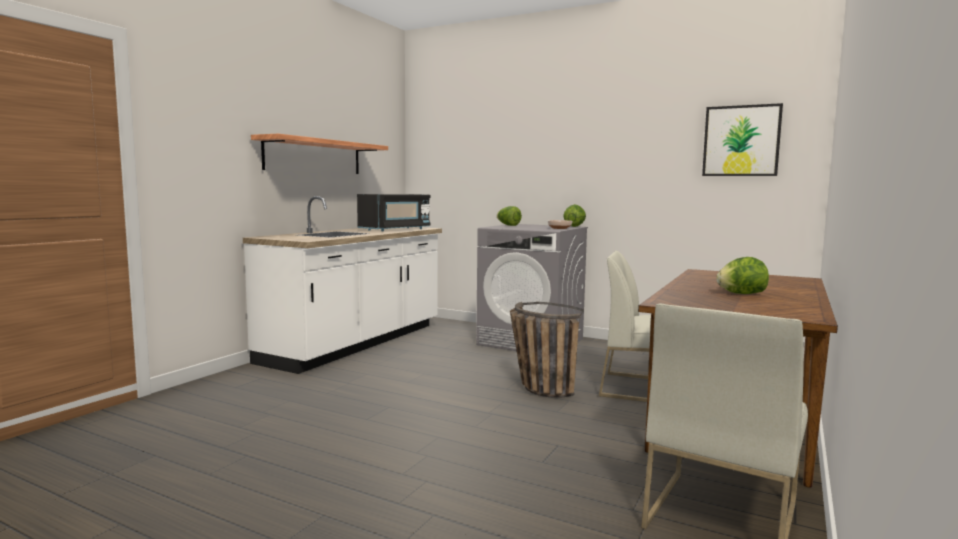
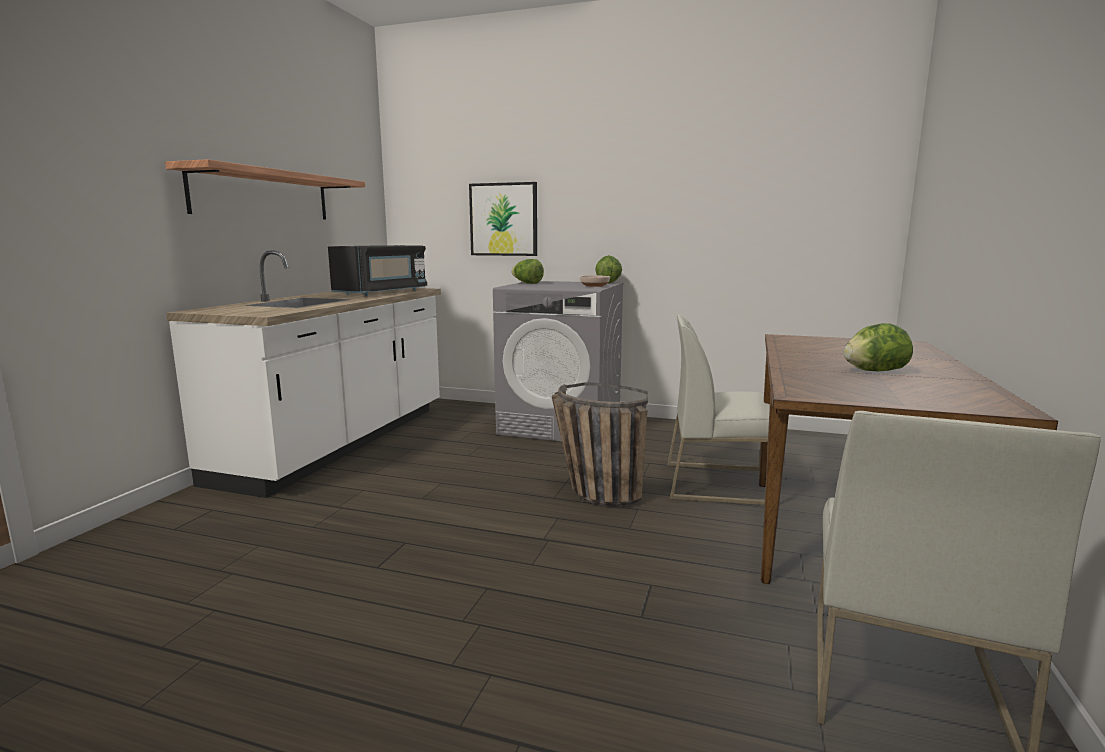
camera: 10 degrees left, 5 degrees up
(741, 141) = (809, 175): picture -> picture (503, 219)

